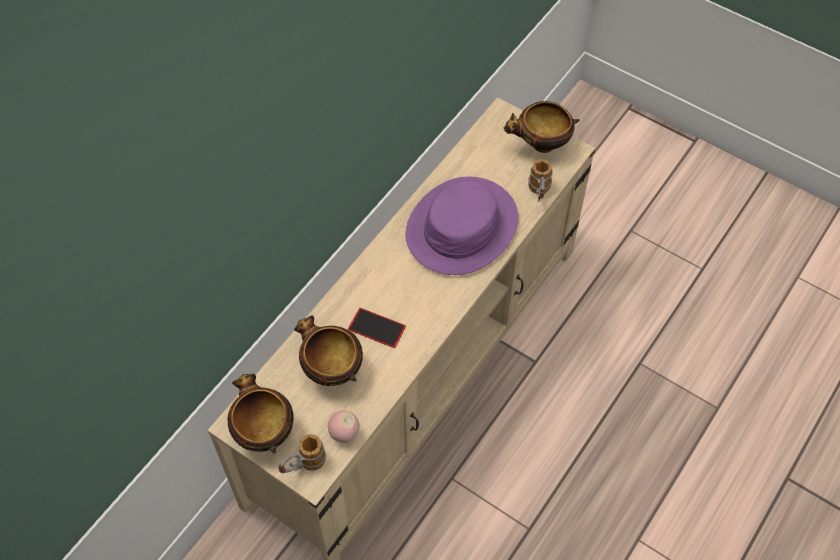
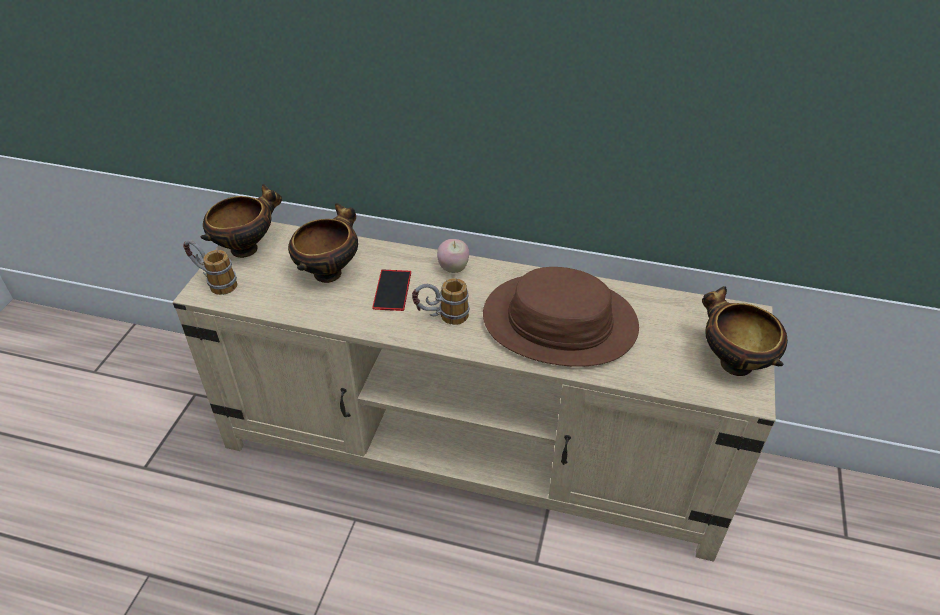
camera: 70 degrees right, 15 degrees down
(344, 433) = (257, 300): apple -> apple (453, 269)
(462, 227) = (559, 322): purple hat -> brown hat
(539, 194) = (655, 379): mug -> mug (441, 318)

